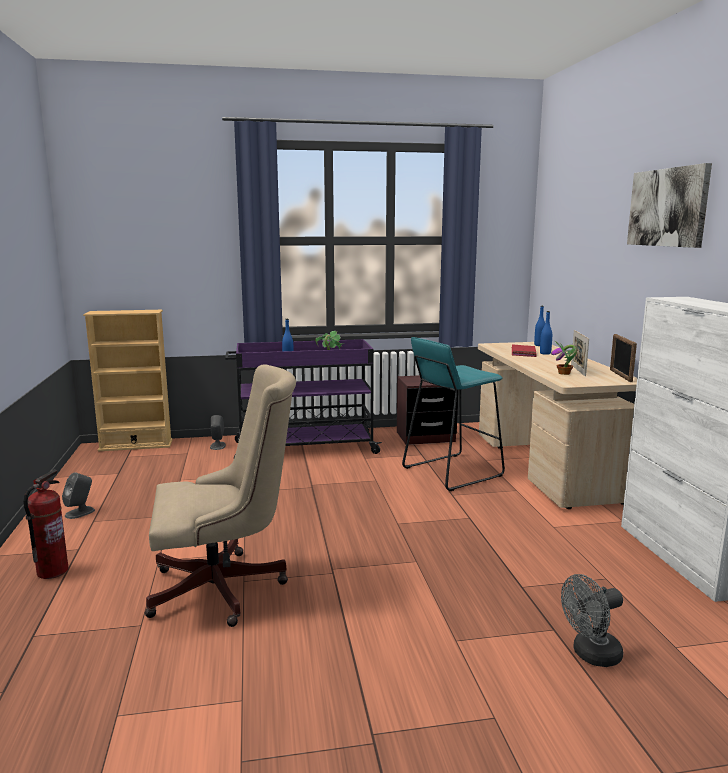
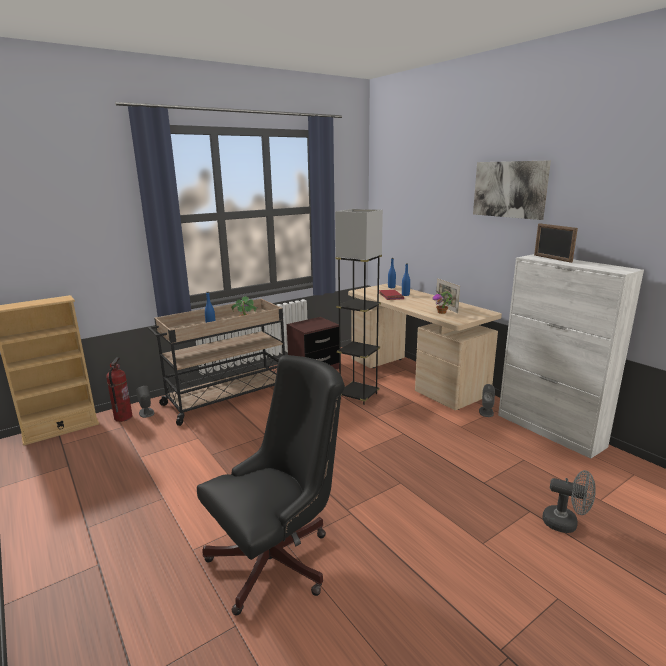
camera: 25 degrees left, 5 degrees up
(52, 571) = (91, 599): fire extinguisher -> fire extinguisher (123, 417)
(80, 512) = (64, 521): grey speaker -> grey speaker (486, 412)
(225, 589) = (279, 558): beige office chair -> black office chair
(304, 448) = (226, 398): purple cart -> beige cart
(451, 472) = (358, 396): turquoise stool -> grey floor lamp
(591, 655) = (565, 524): grey fan -> grey fan turned 105 degrees counterclockwise
(620, 376) = (477, 309): picture frame -> picture frame (552, 258)

